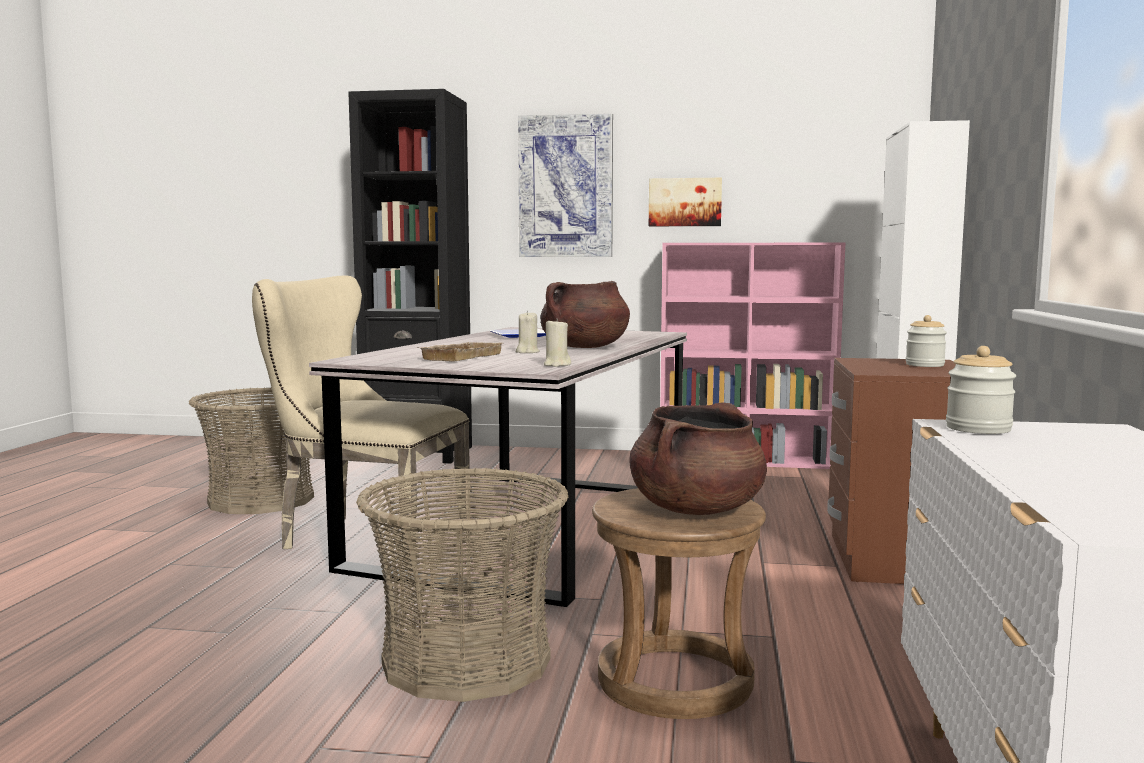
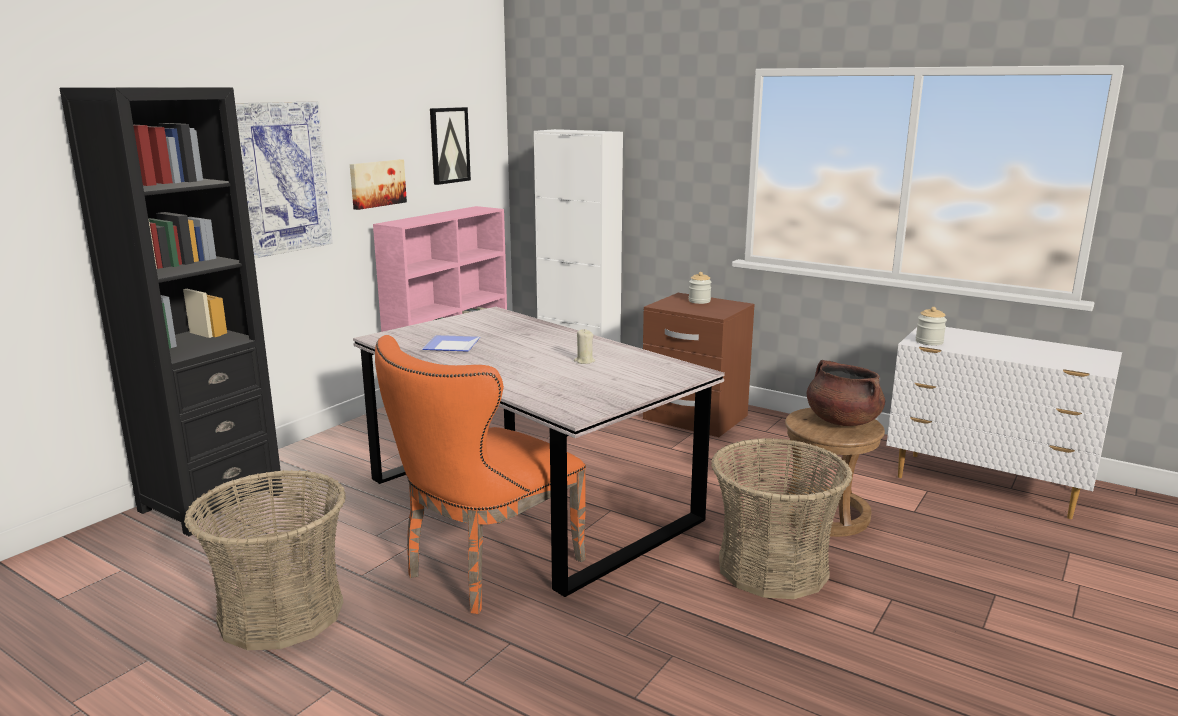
camera: 65 degrees left, 10 degrees up
(364, 537) = (484, 570): beige chair -> orange chair
(460, 357) = (593, 381): beige tray -> none
(557, 365) = (672, 365): beige candle -> none
(584, 347) = (570, 344): brown cooking pot -> none
(806, 166) = (449, 145): none -> picture

